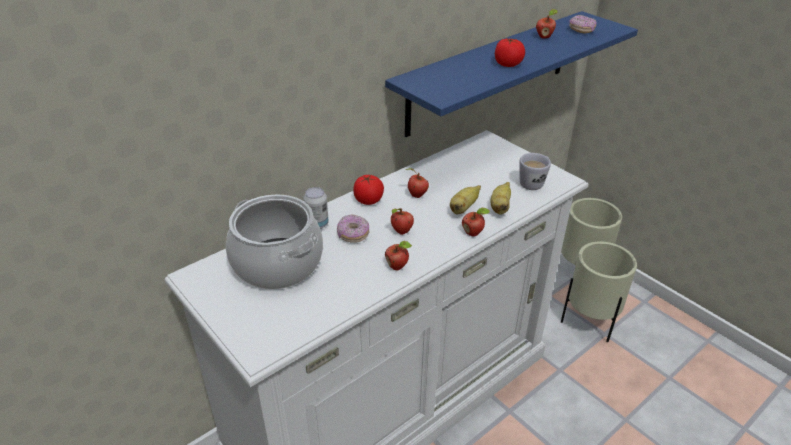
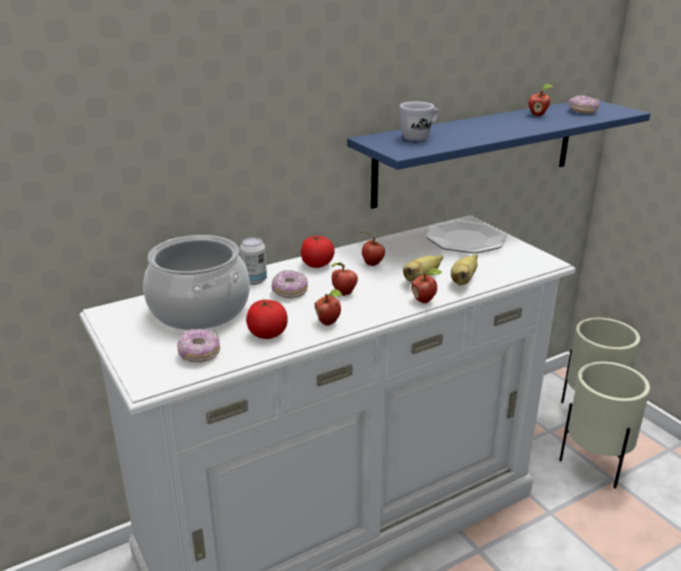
camera: 10 degrees right, 10 degrees down
(293, 315) = (199, 354): none -> donut
(490, 159) = (465, 239): none -> plate
(508, 64) = (487, 132): tomato -> tomato (267, 334)
(534, 182) = (510, 262): white mug -> white mug (420, 137)

